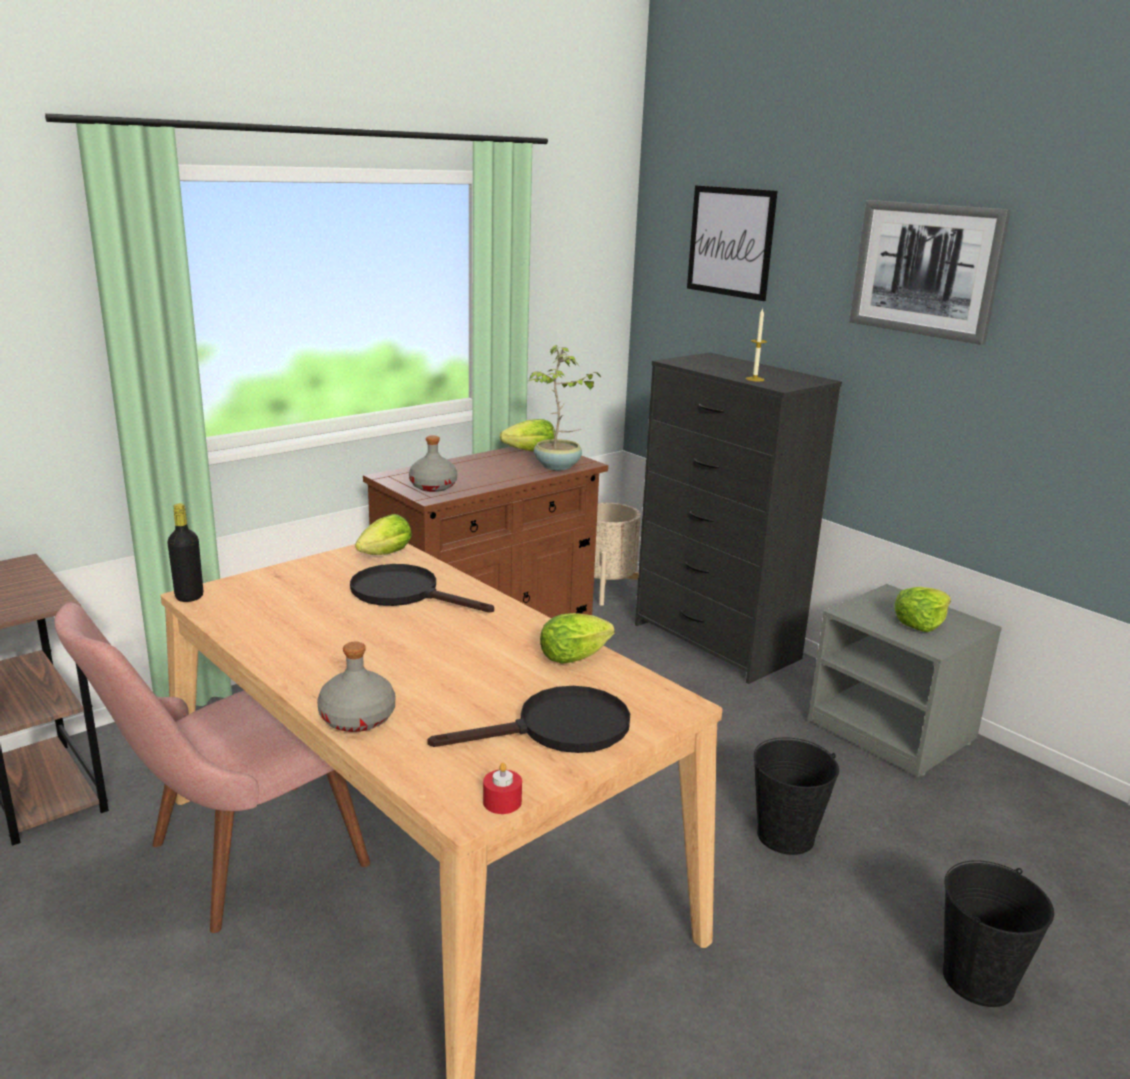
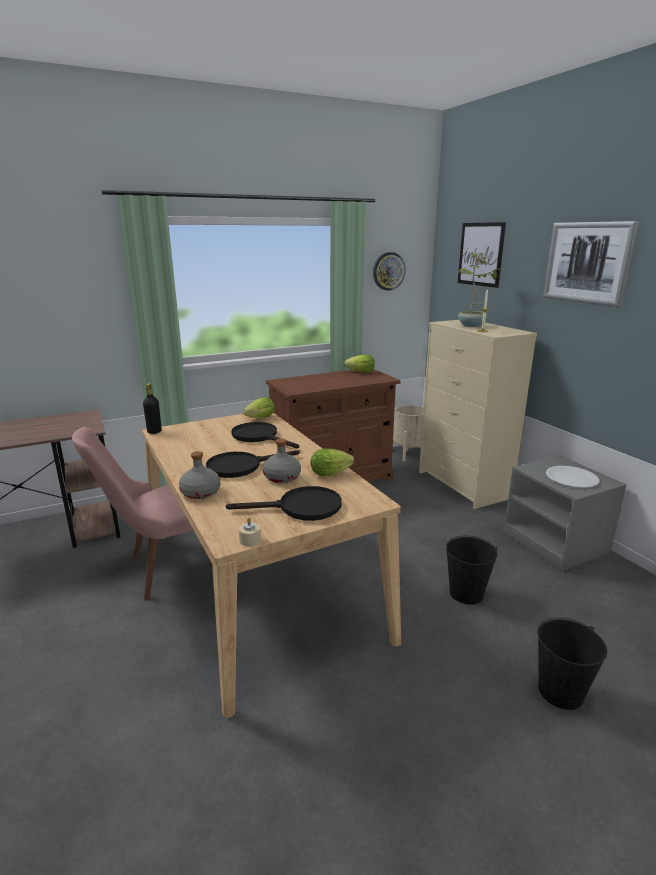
camera: 15 degrees right, 0 degrees up
(404, 657) = (241, 466): none -> black frying pan
(434, 486) = (299, 386): grey bottle -> grey bottle (282, 477)
(502, 802) = (250, 540): red candle -> beige candle
(558, 467) = (371, 380): potted plant -> potted plant (472, 326)
(565, 266) = (388, 271): none -> wall clock
(717, 642) = (463, 485): black dresser -> beige dresser
(920, 623) = (571, 478): lettuce -> white plate

